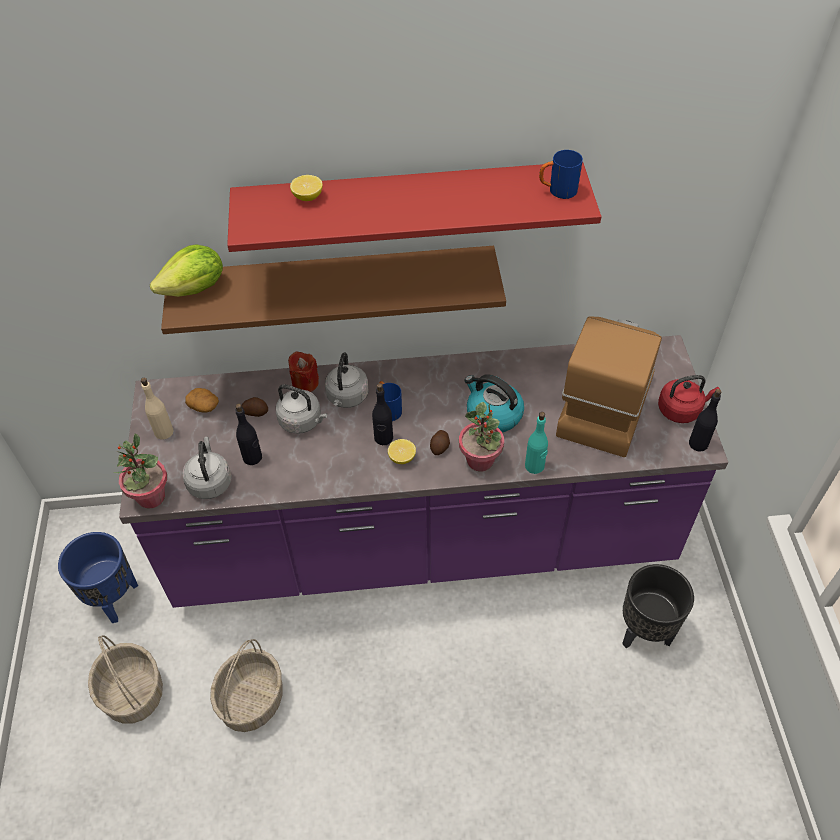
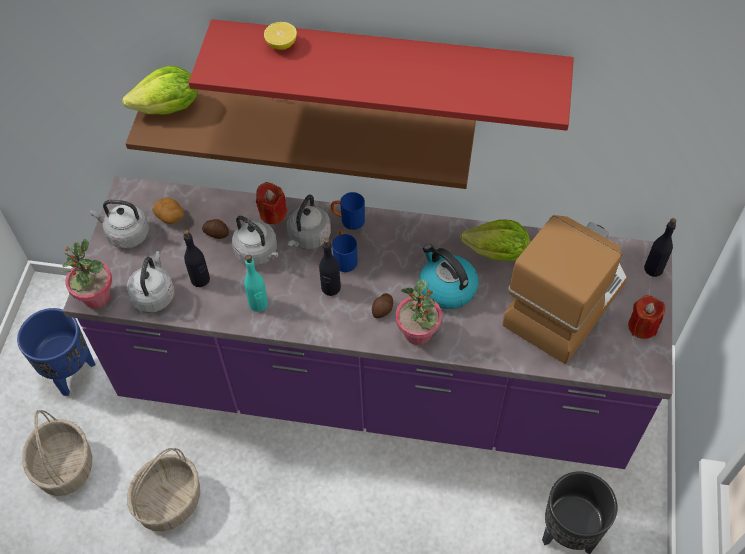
camera: 15 degrees right, 5 degrees up
(164, 432) = (126, 234): beige bottle -> grey kettle
(402, 458) = (342, 313): lemon -> none
(529, 374) = (497, 253): none -> lettuce
(534, 466) = (470, 352): turquoise bottle -> turquoise bottle (258, 304)
(557, 191) = (533, 86): blue mug -> blue mug (348, 220)
(681, 410) = (642, 326): red kettle -> red candle
(698, 443) = (647, 367): black bottle -> black bottle (653, 268)

